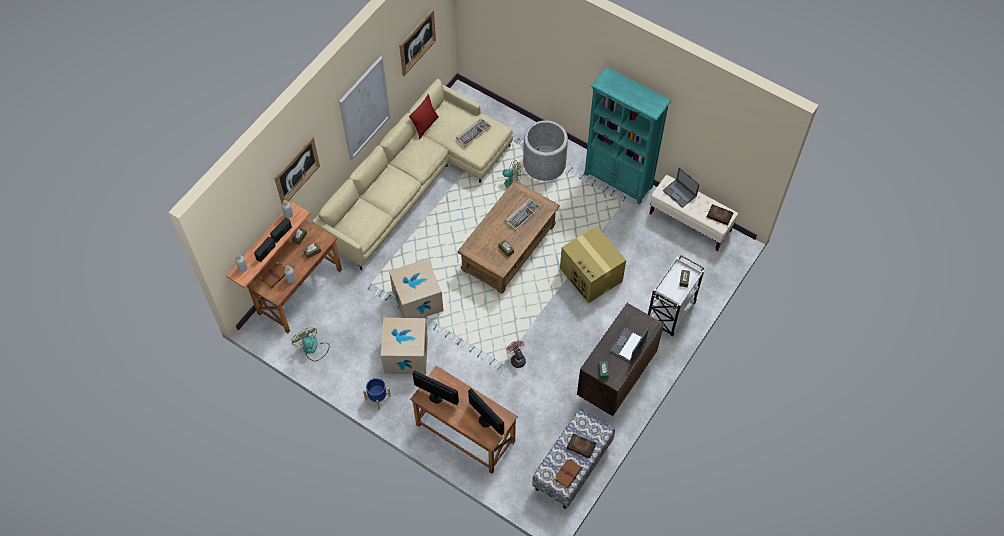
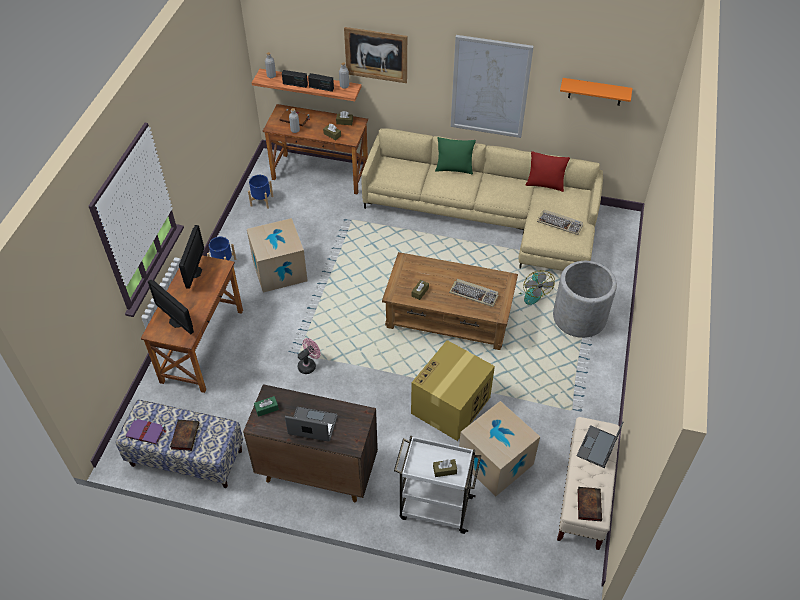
camera: 70 degrees right, 10 degrees down
(312, 348) = (261, 201): fan -> blue planter
(377, 181) = (454, 169): none -> green pillow
(417, 42) = (595, 92): picture -> orange shelf
(417, 300) = (347, 260): cardboard box -> cardboard box (495, 462)
(485, 421) = (177, 321): monitor -> monitor turned 105 degrees clockwise
(568, 473) = (146, 432): brown book -> purple book
(618, 181) = (600, 397): turquoise bookcase -> none

